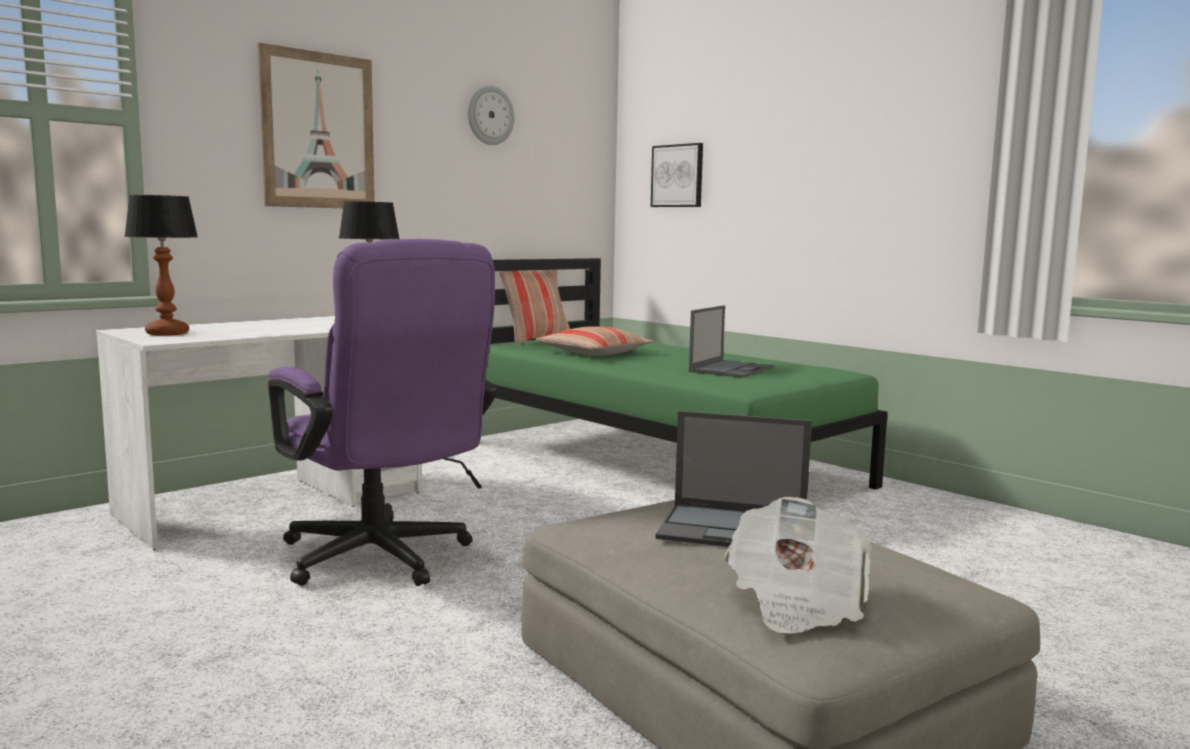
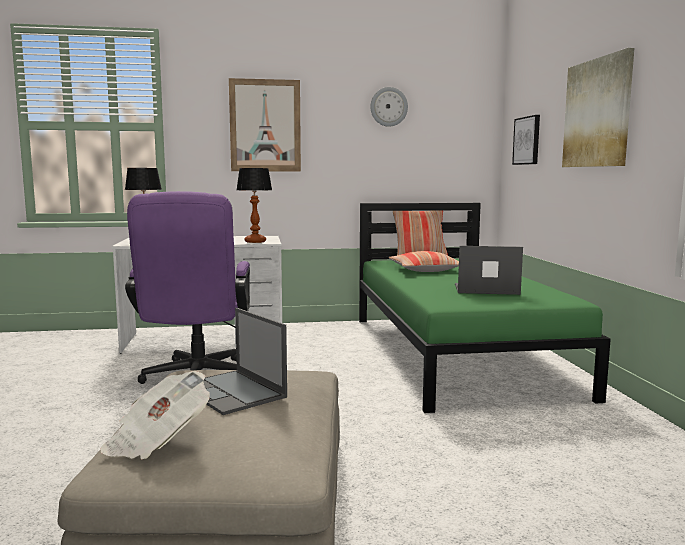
camera: 35 degrees right, 0 degrees up
(731, 369) = (485, 289): laptop -> laptop turned 150 degrees counterclockwise
(817, 148) = (597, 113): none -> picture

